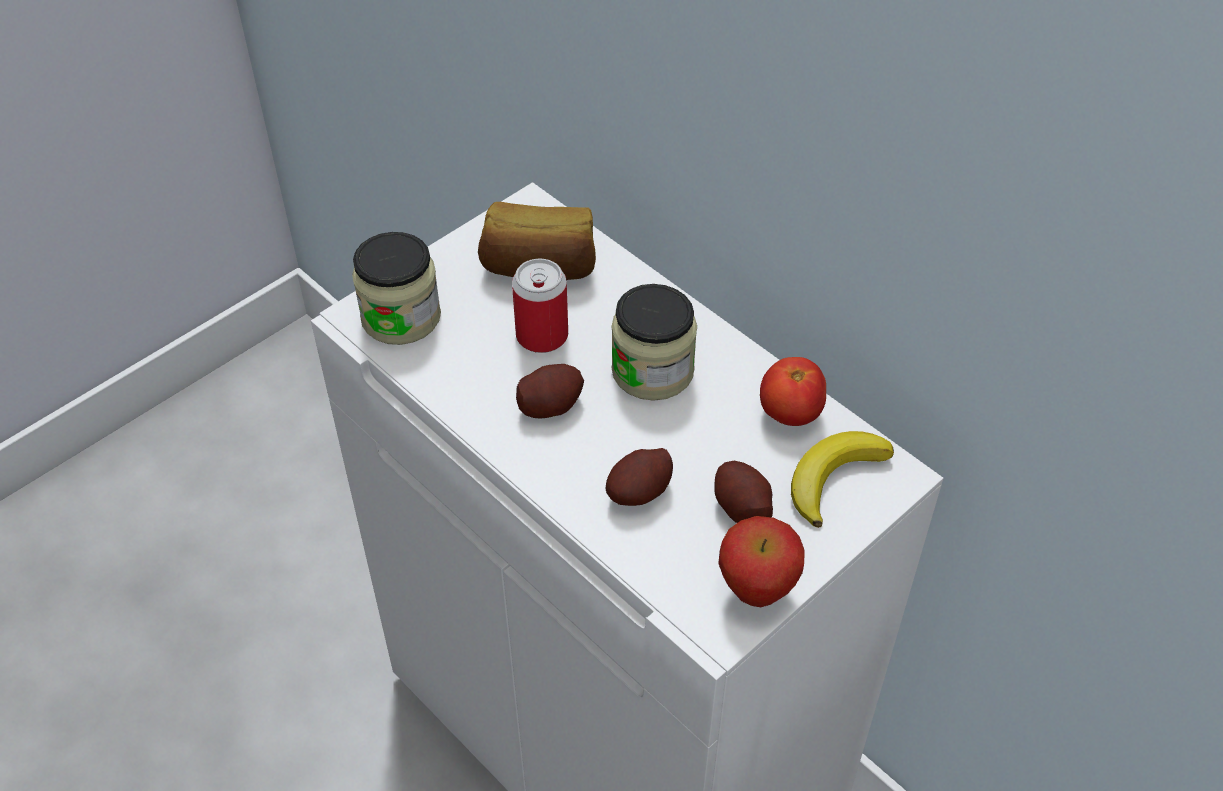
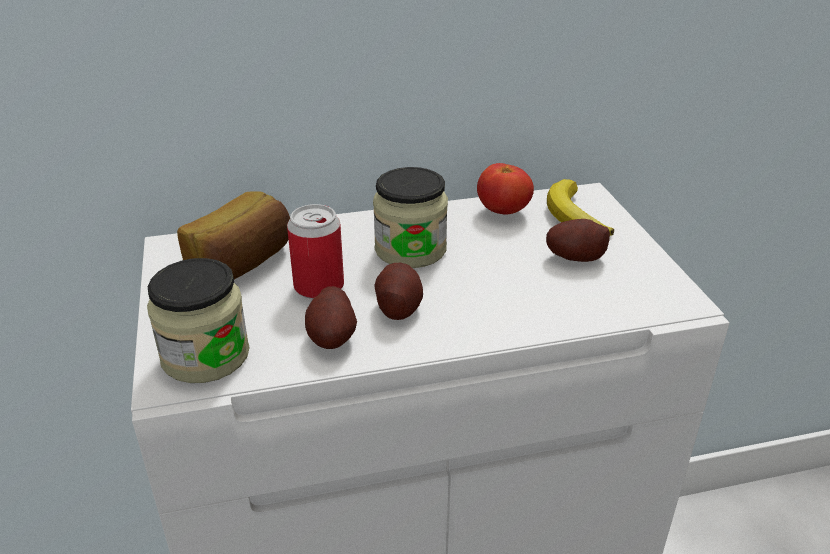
camera: 60 degrees left, 15 degrees down
(639, 492) = (527, 295): potato -> potato (332, 337)
(756, 591) = (656, 276): apple -> none

